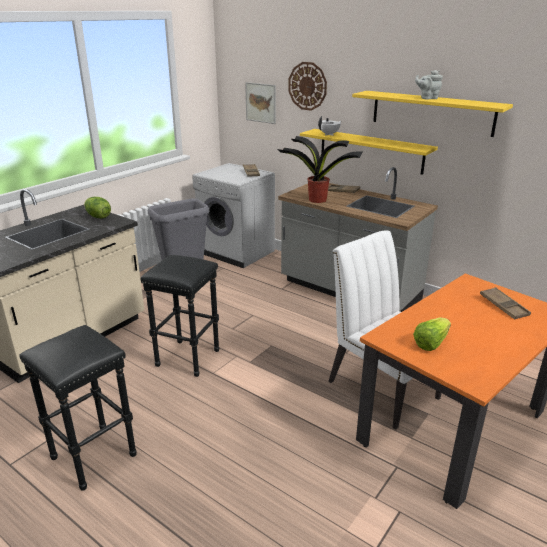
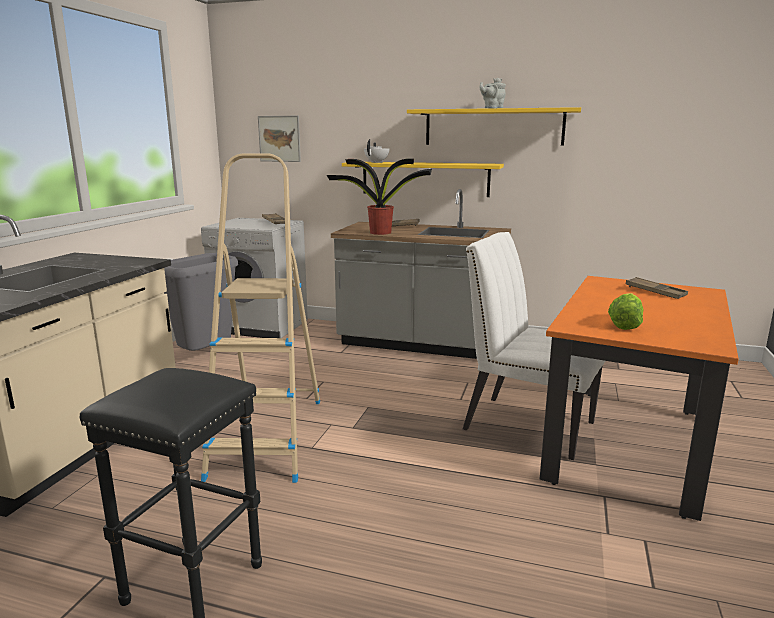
camera: 20 degrees left, 10 degrees down
(98, 216) = (107, 260): lettuce -> none
(189, 357) = (268, 437): black stool -> beige step ladder
(307, 86) = (341, 113): wall clock -> none

